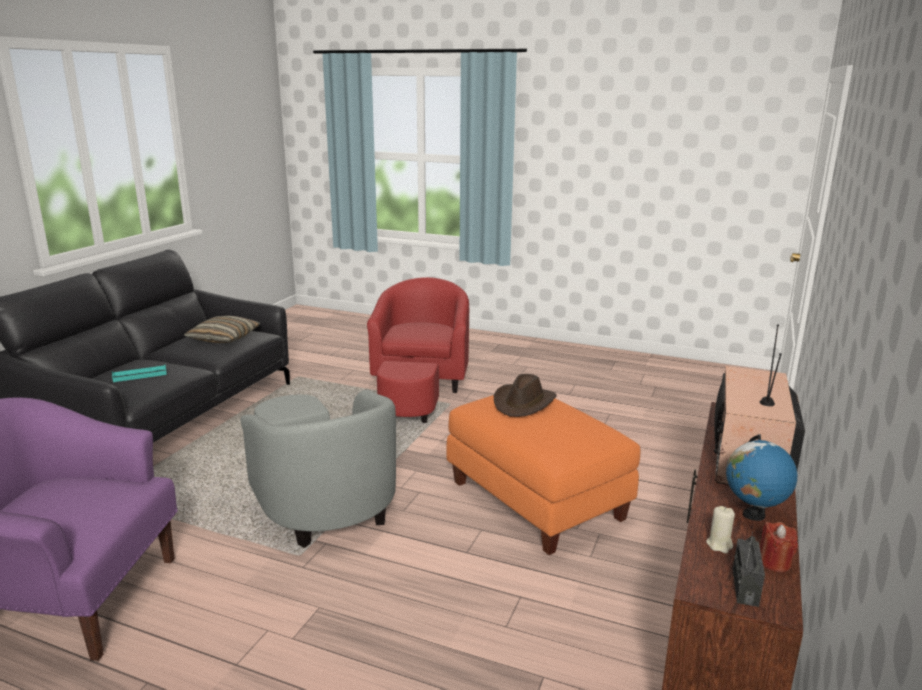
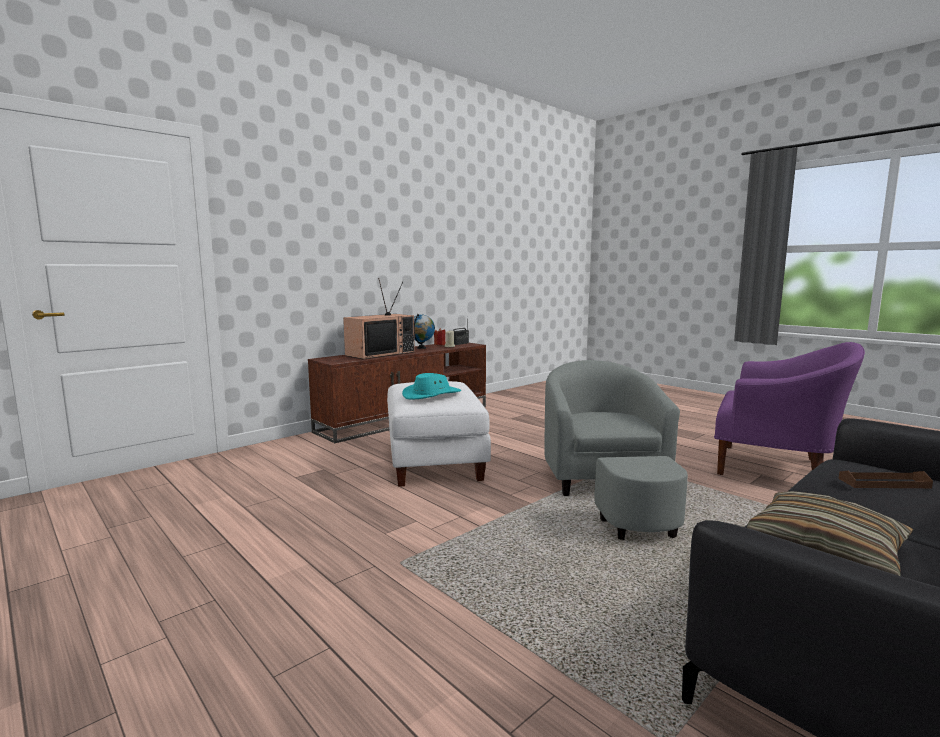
camera: 155 degrees left, 10 degrees down
(140, 375) = (884, 483): turquoise tray -> brown tray
(419, 386) = (408, 617): red armchair -> none
(524, 403) = (432, 395): brown hat -> turquoise hat
(538, 500) = (433, 460): orange ottoman -> white ottoman

